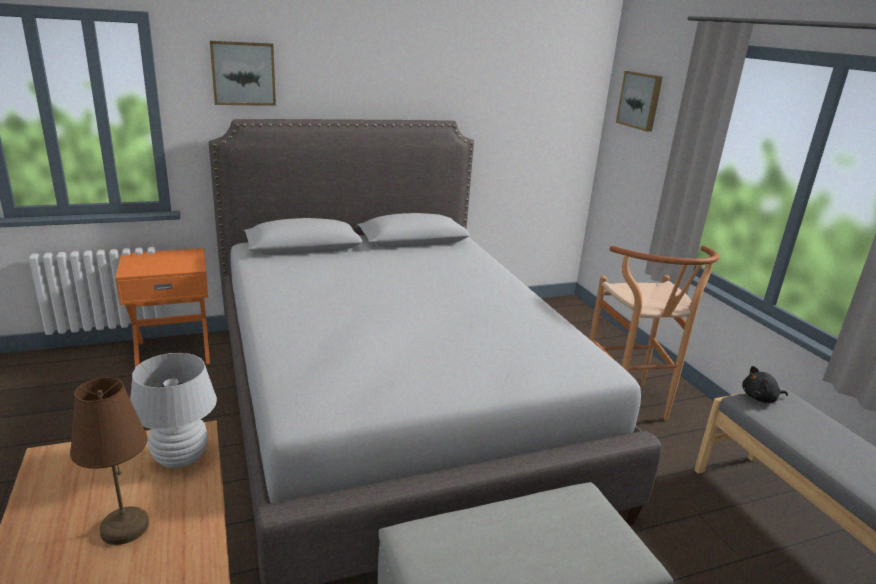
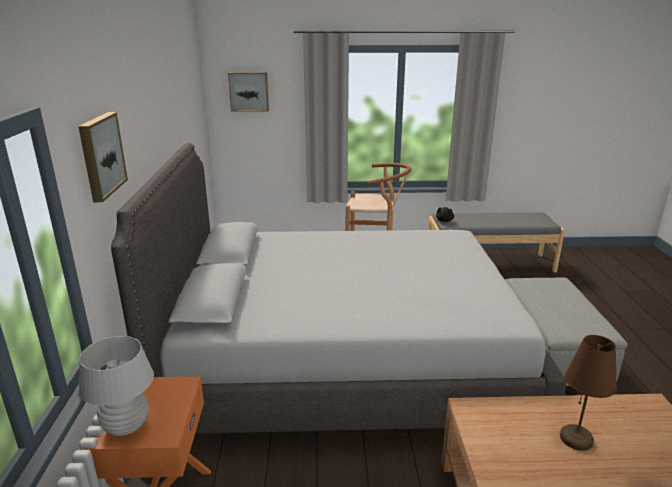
camera: 70 degrees left, 0 degrees up
(181, 458) = (498, 415): white table lamp -> white table lamp (126, 426)

